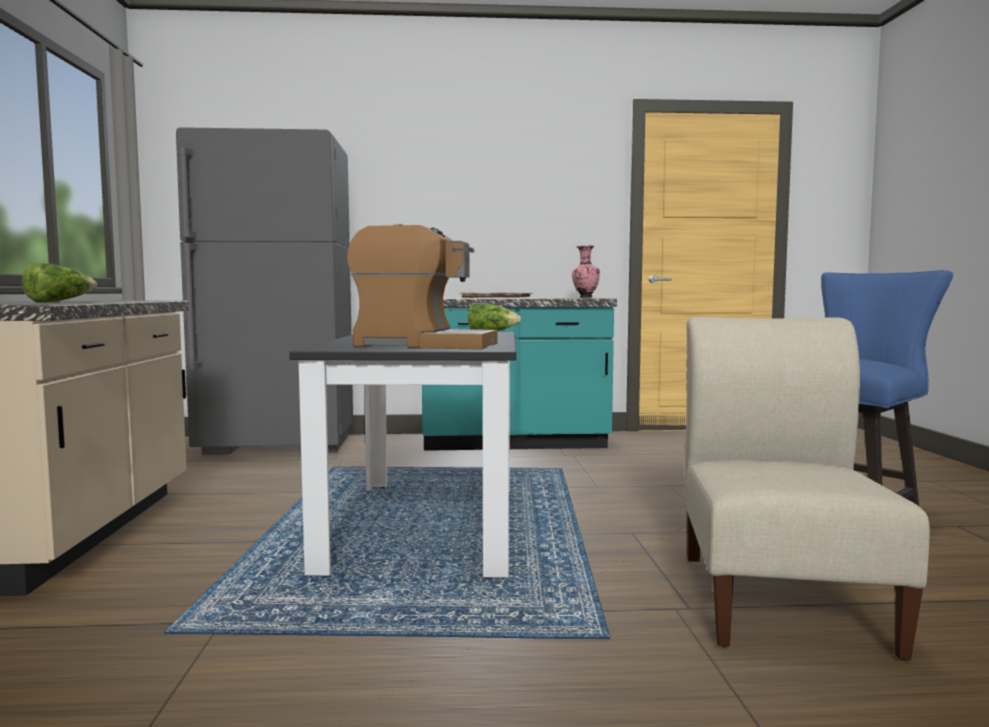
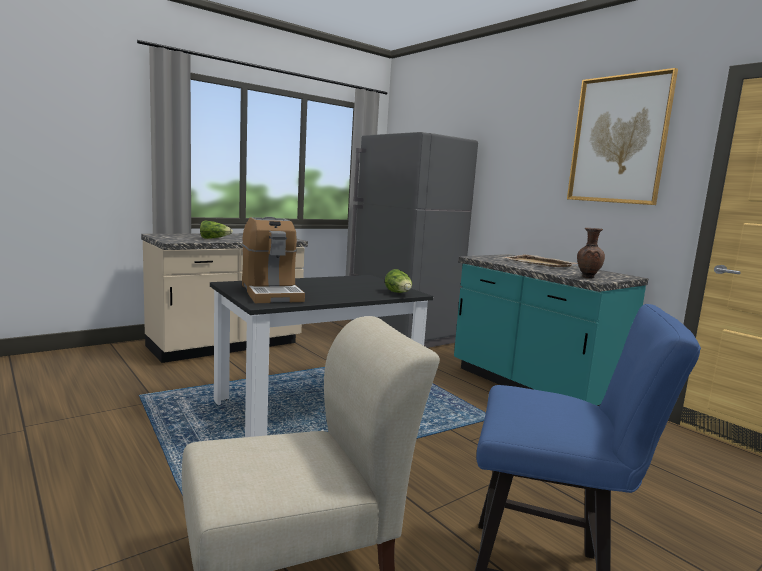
camera: 55 degrees right, 5 degrees up
(540, 160) = (619, 140): none -> picture
(584, 298) = (587, 277): pink vase -> brown vase

